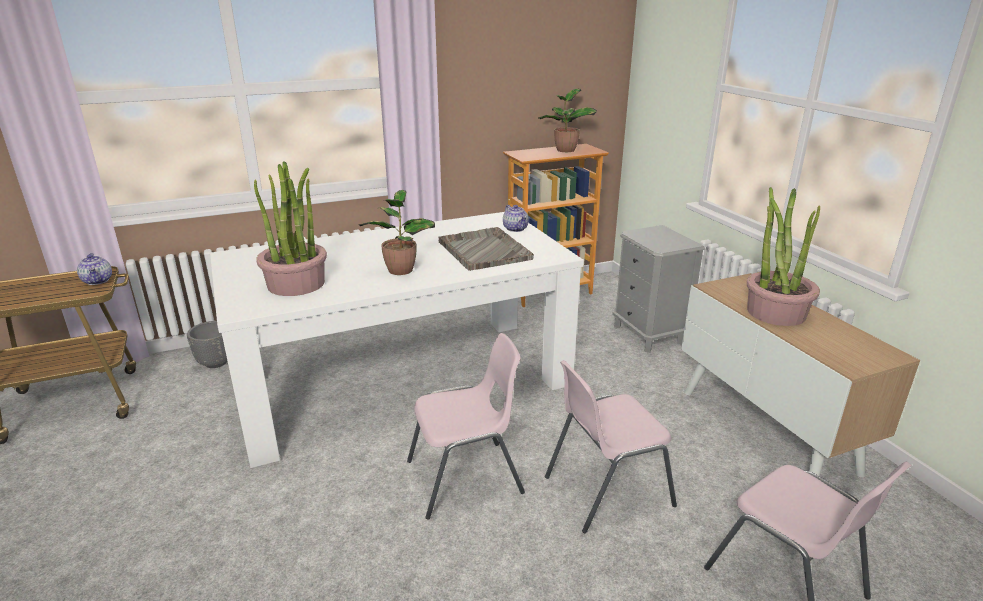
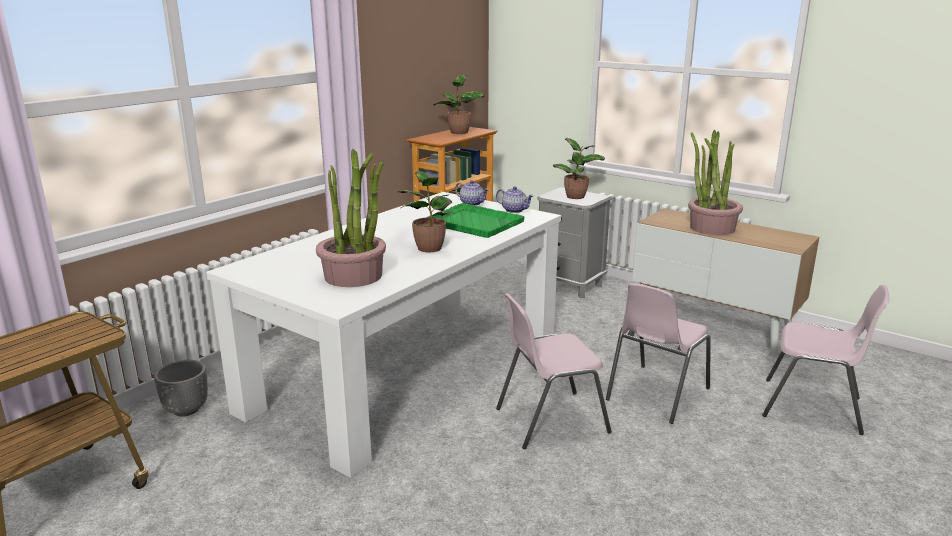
camera: 30 degrees left, 5 degrees down
(98, 281) = (88, 326): teapot -> teapot (514, 210)
(466, 478) = (549, 420): pink chair -> pink chair turned 150 degrees counterclockwise
(484, 250) = (473, 222): grey tray -> green tray
(662, 240) = (576, 197): none -> potted plant

